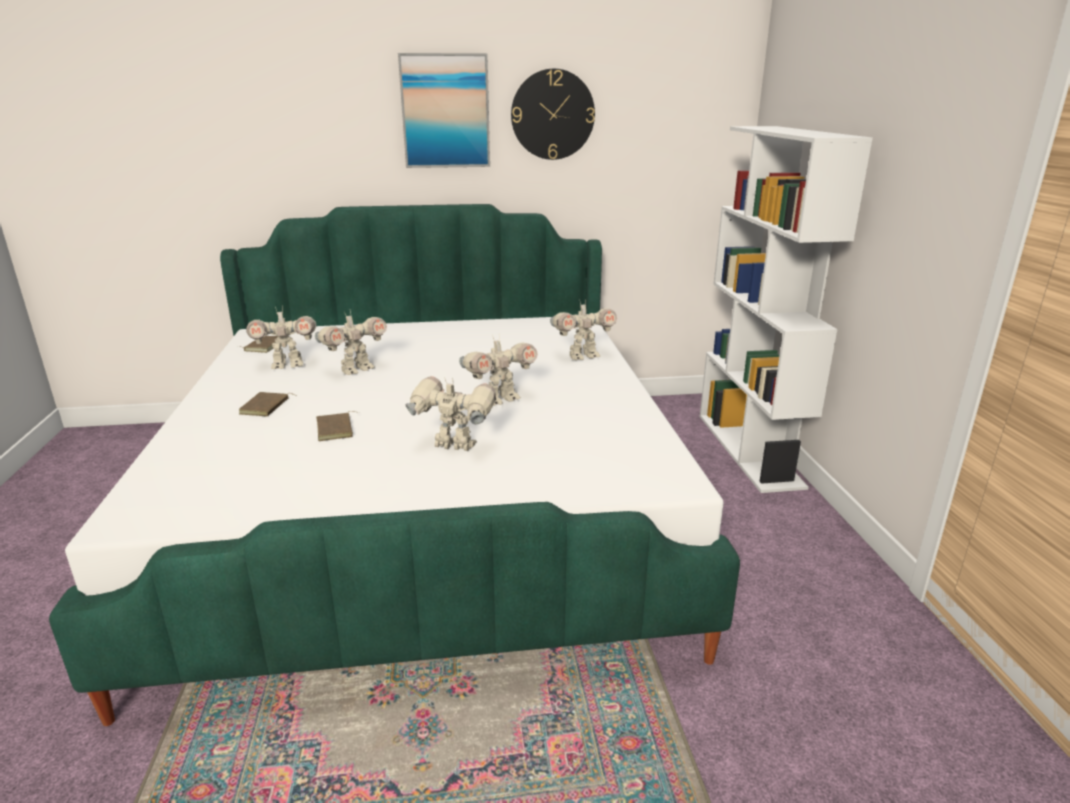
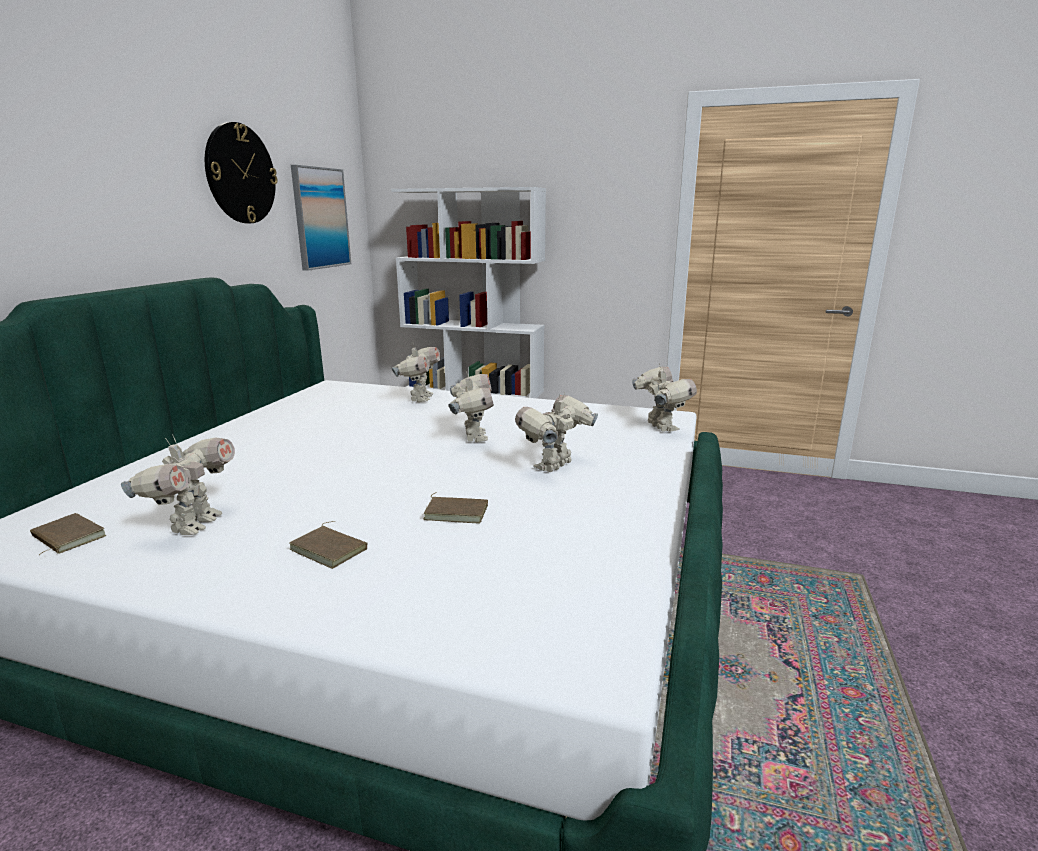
camera: 65 degrees left, 5 degrees down
(356, 370) = (290, 486): toy robot -> toy robot (660, 427)
(445, 111) = (139, 161): picture -> picture (320, 218)

